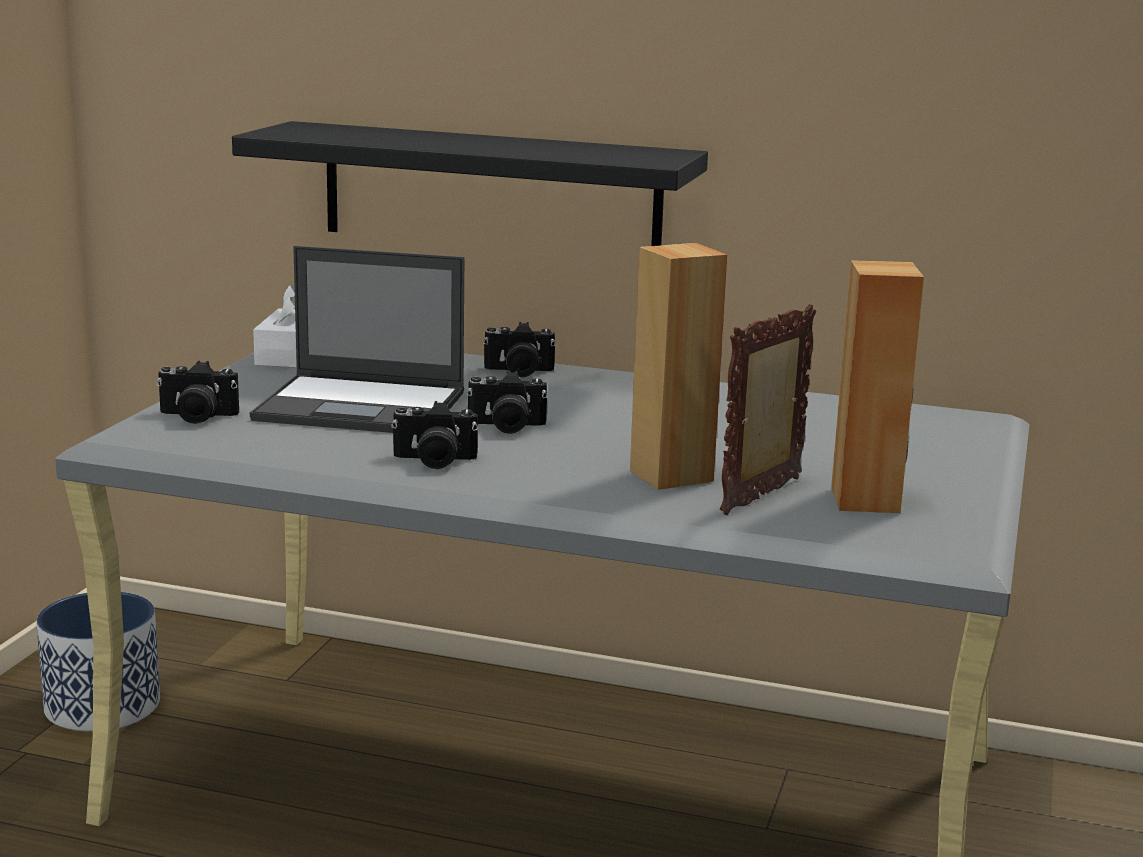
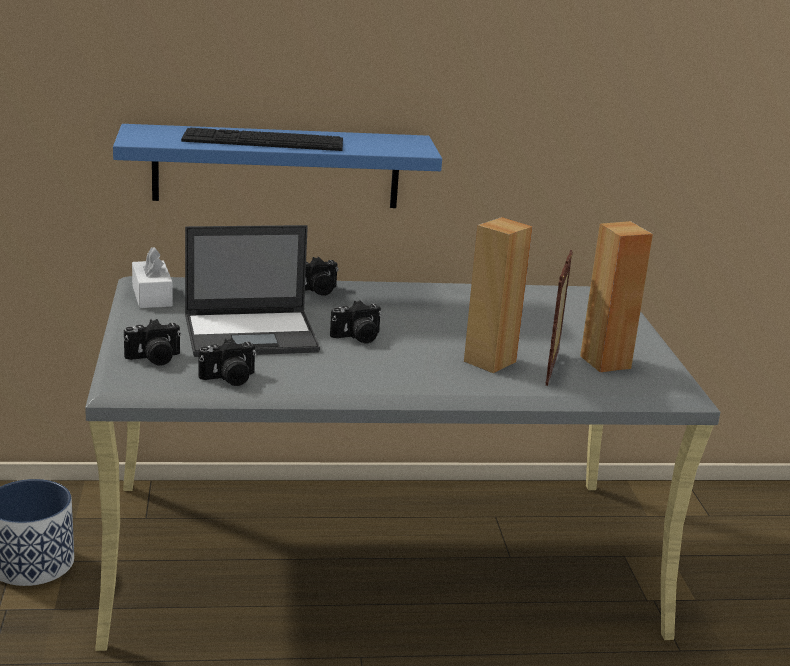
camera: 25 degrees left, 5 degrees up
(434, 461) = (345, 372): camera -> camera (229, 379)
(445, 141) = (263, 140): none -> keyboard
(490, 191) = (276, 167): black shelf -> blue shelf

